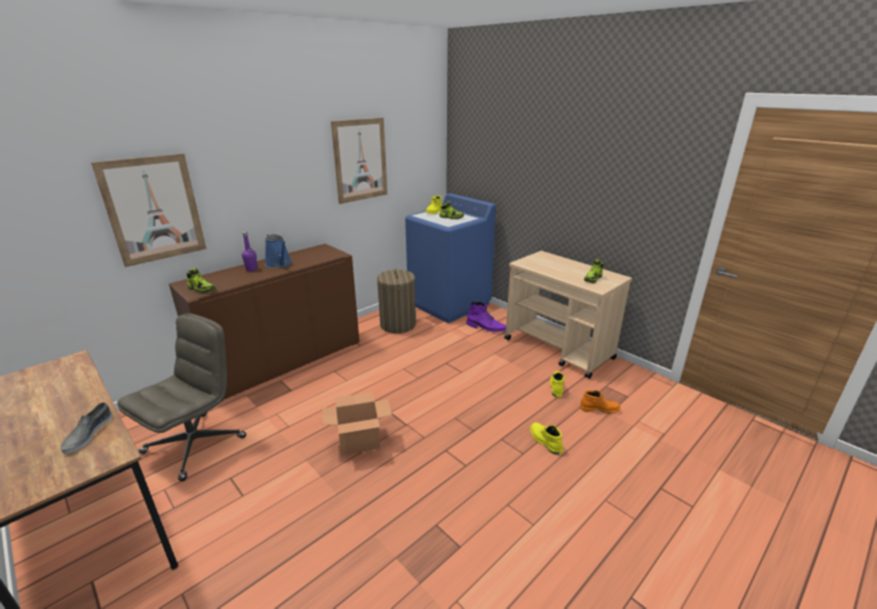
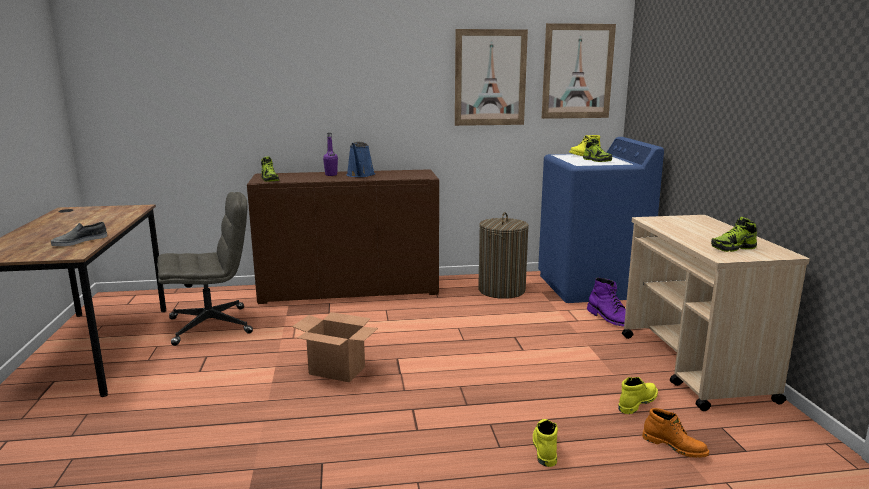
camera: 35 degrees right, 10 degrees down
(154, 209) = (254, 98): picture -> picture (577, 71)

